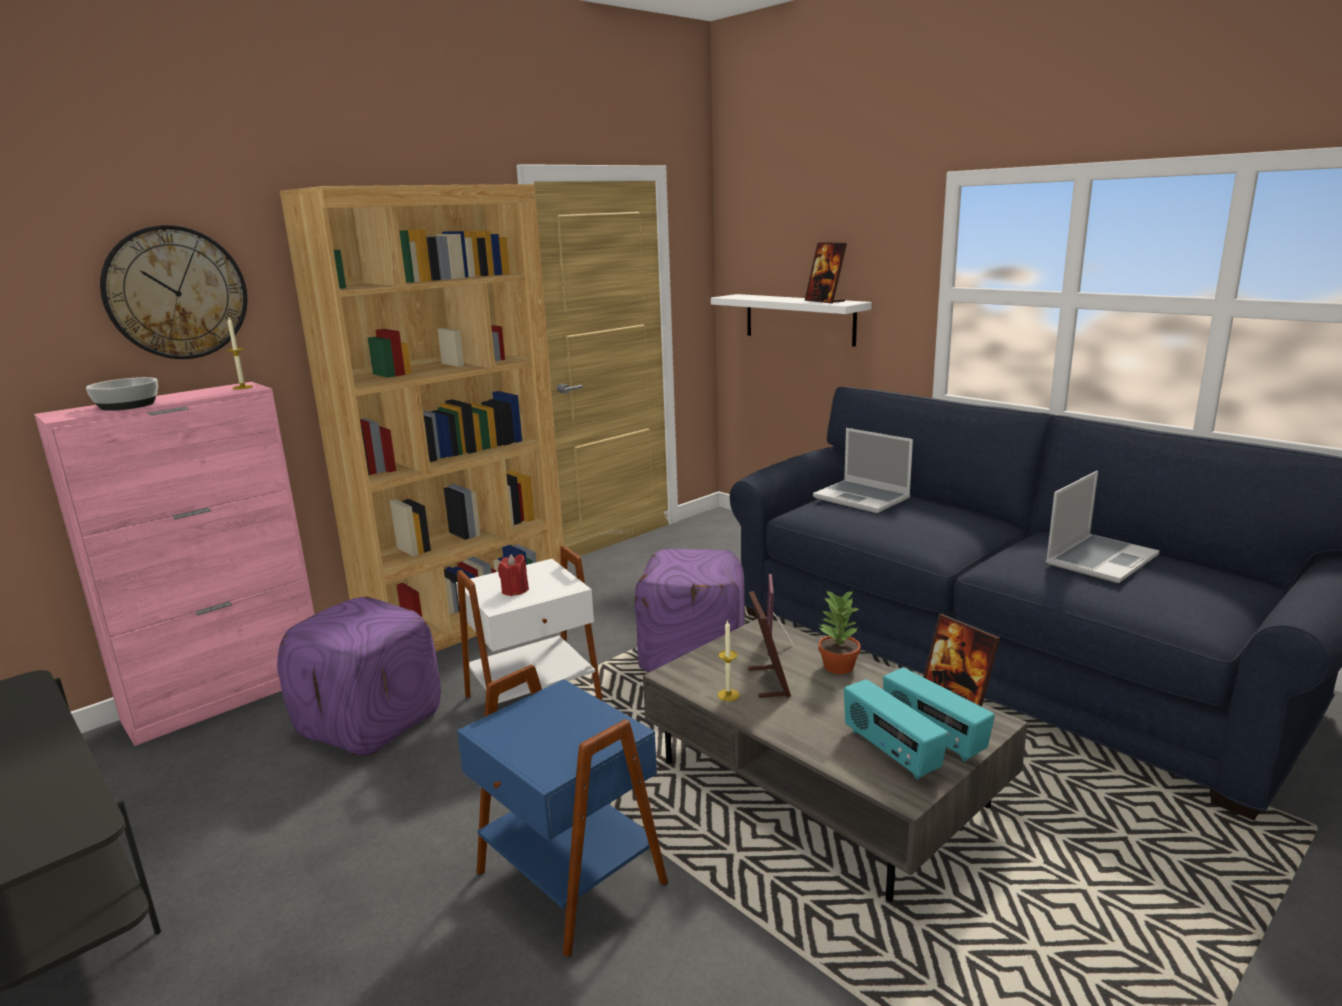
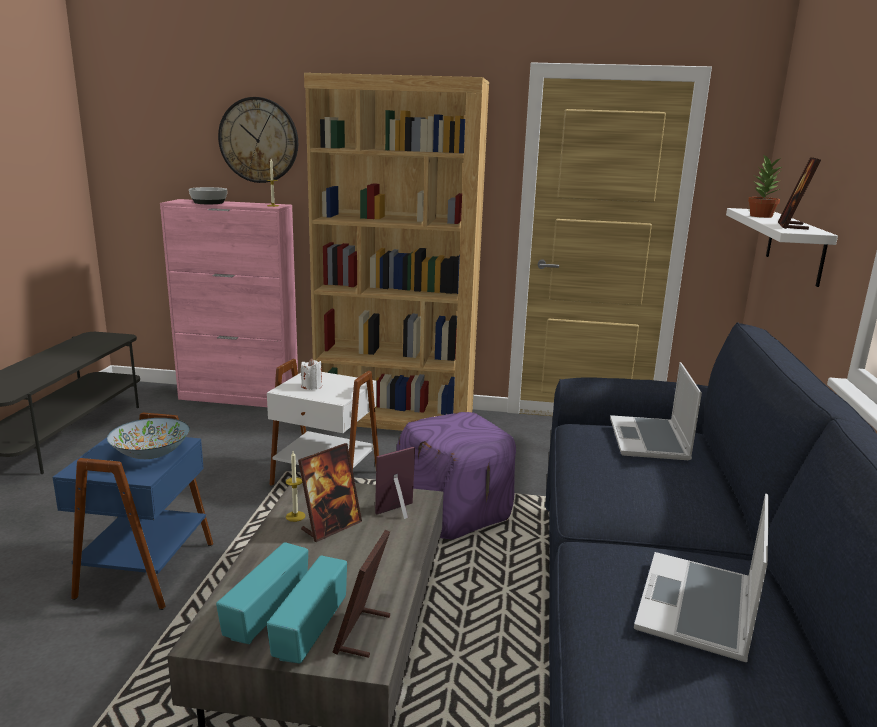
camera: 50 degrees right, 0 degrees up
(369, 722) = (251, 441): purple ottoman -> none
(515, 590) = (312, 386): red candle -> white candle
(568, 715) = (151, 454): none -> bowl
(837, 666) = (389, 549): potted plant -> potted plant (760, 216)
(1100, 559) = (698, 609): laptop -> laptop turned 105 degrees clockwise

